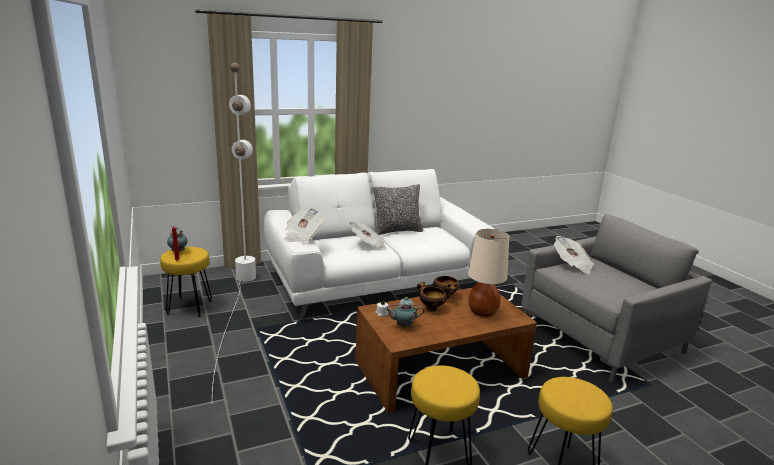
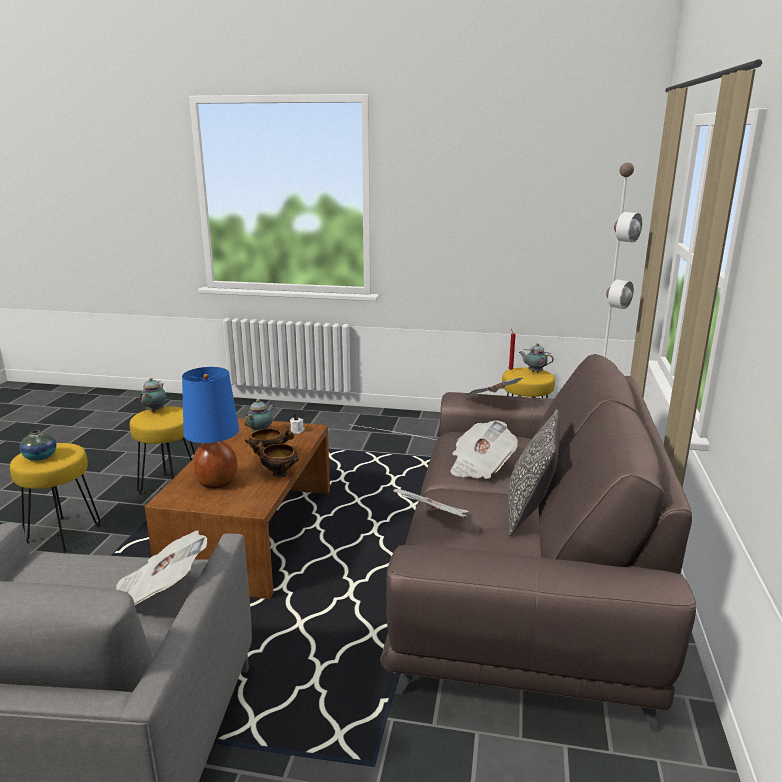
camera: 125 degrees right, 0 degrees up
(377, 279) = (522, 576): white sofa -> brown sofa
(434, 244) = (433, 521): none -> newspaper
(441, 393) = (156, 410): none -> teapot
(482, 312) = (216, 482): beige table lamp -> blue table lamp
(583, 395) = (40, 457): none -> vase

